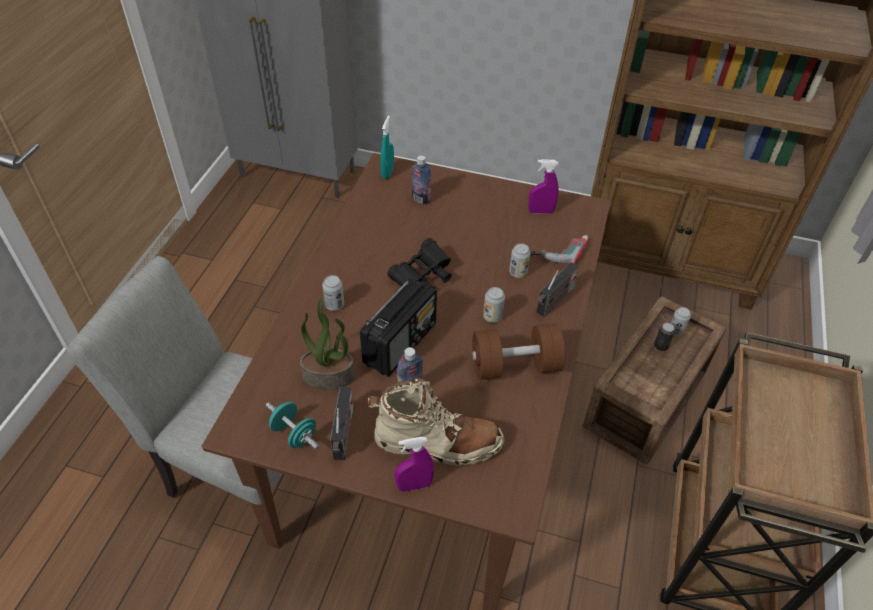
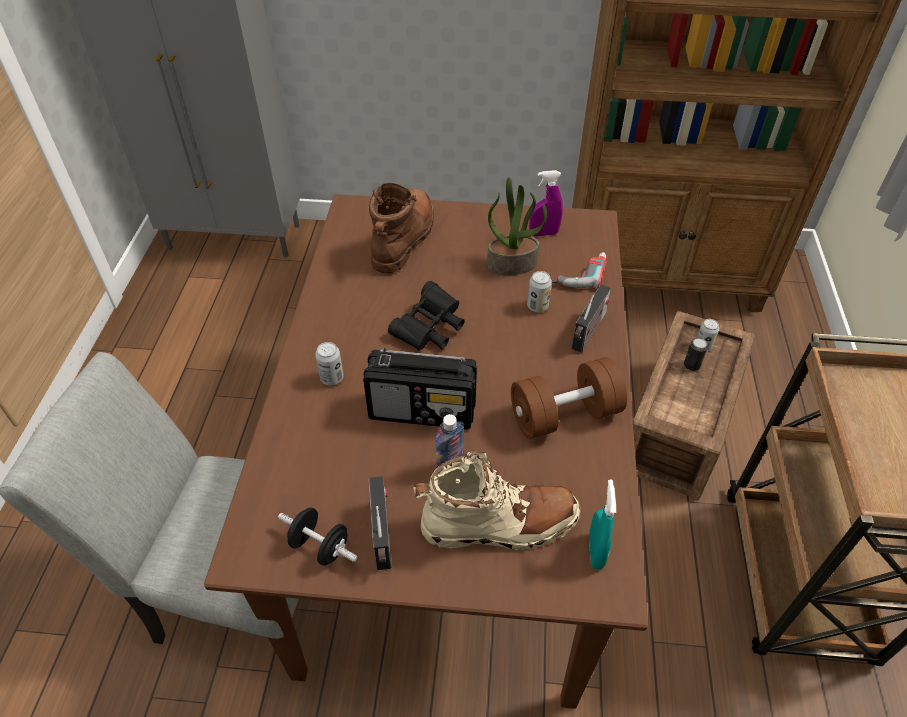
camera: 10 degrees left, 0 degrees up
(294, 434) = (320, 546): turquoise dumbbell -> black dumbbell
(329, 375) = (346, 465): potted plant -> potted plant (512, 264)
(387, 172) = (357, 214): turquoise spray bottle -> turquoise spray bottle (596, 551)
(401, 343) = (423, 410): radio -> radio turned 75 degrees clockwise
(414, 485) = (485, 584): purple spray bottle -> none
(421, 199) = (403, 239): bottle -> brown boot
(492, 317) = (522, 362): can -> none

